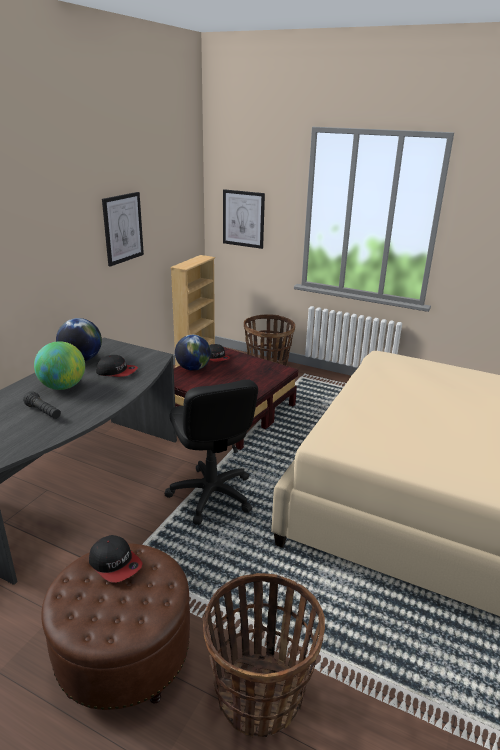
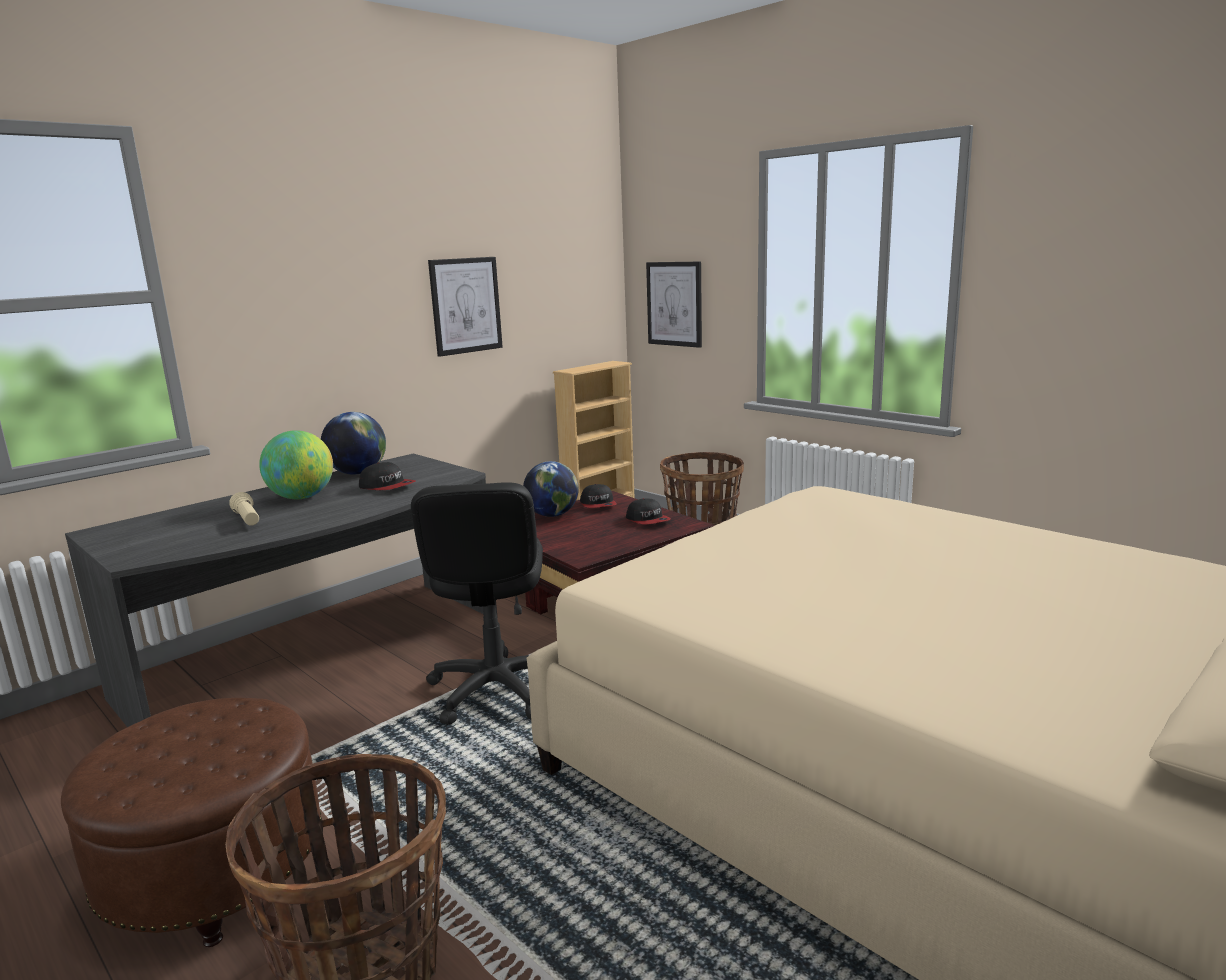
camera: 20 degrees right, 10 degrees down
(44, 412) = (247, 520): black flashlight -> beige flashlight
(115, 563) = (218, 716): cap -> cap (648, 520)

